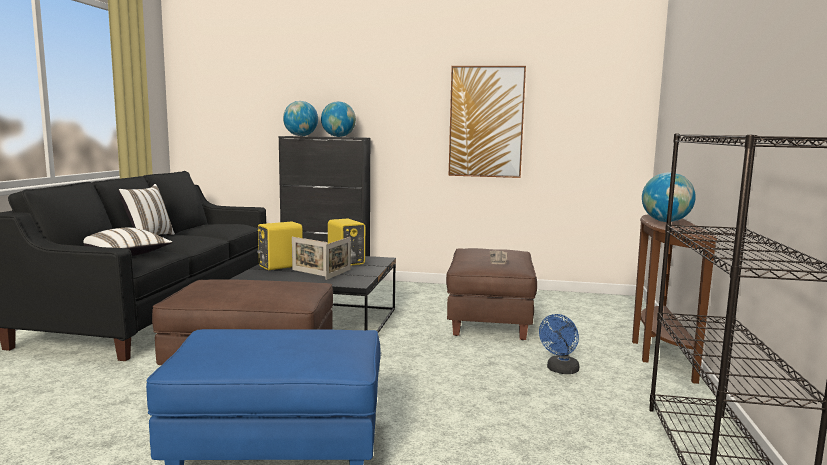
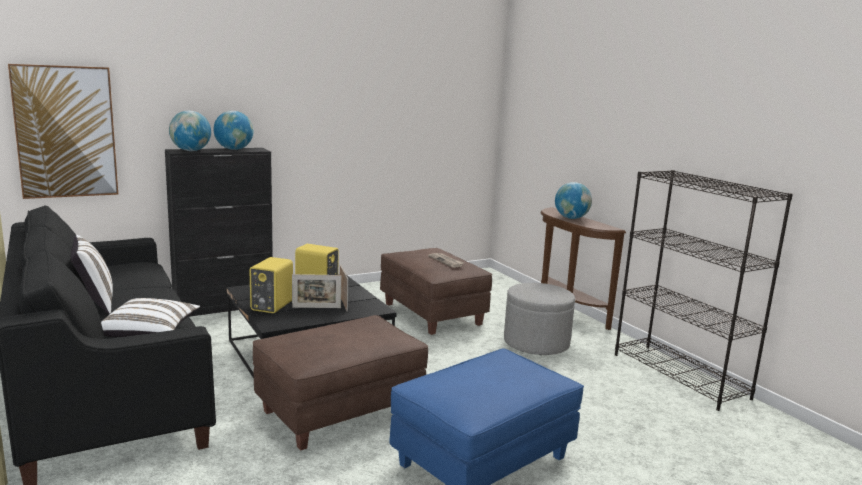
camera: 40 degrees left, 5 degrees up
(486, 122) = (373, 128): picture -> picture (66, 132)
(560, 370) = (536, 343): blue fan -> grey ottoman

